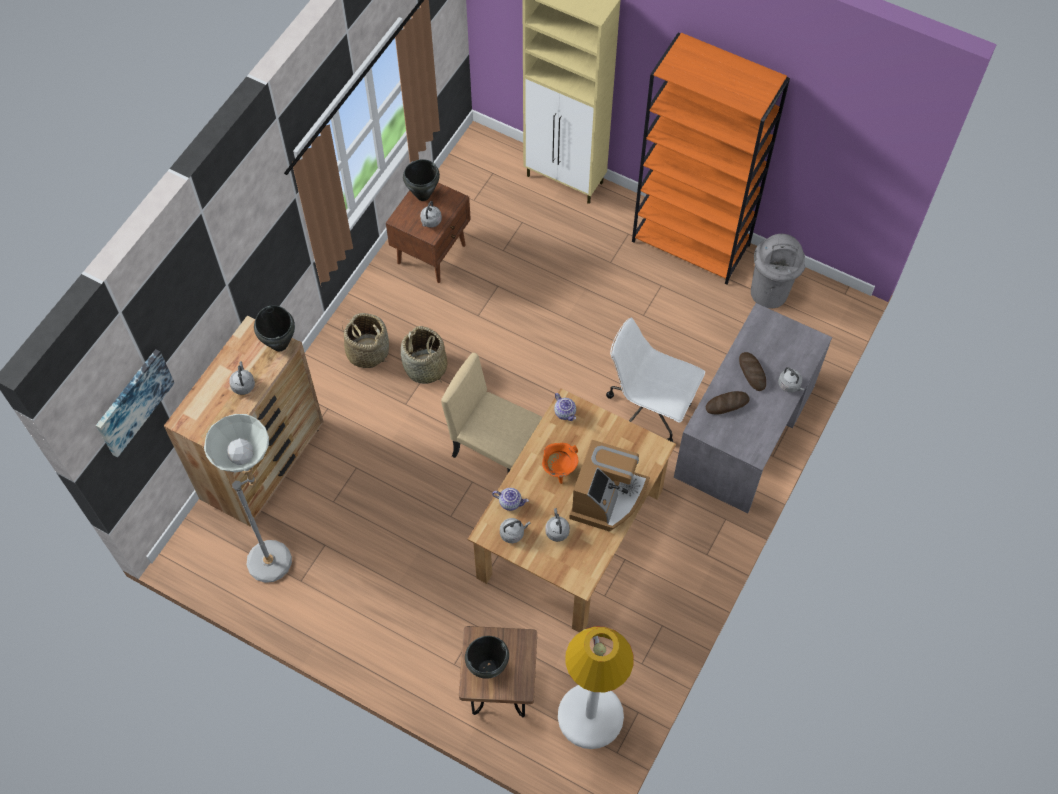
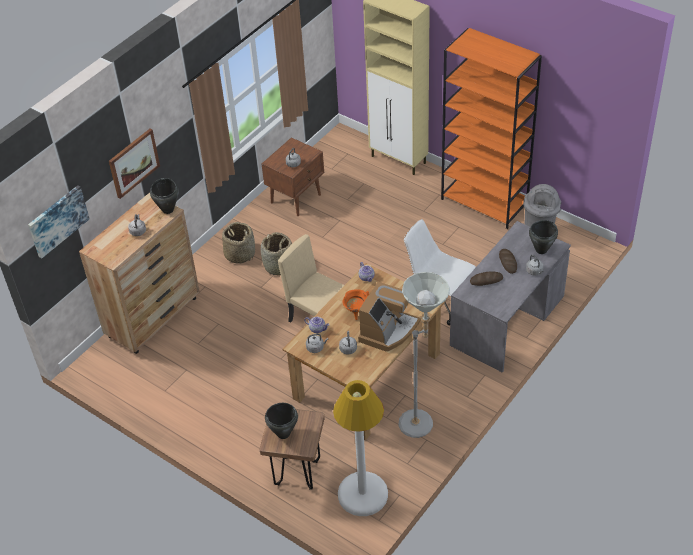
camera: 10 degrees right, 15 degrees down
(224, 288) = (133, 162): none -> picture
(278, 556) = (152, 374): grey floor lamp -> grey floor lamp (422, 421)
(422, 195) = (290, 149): black cooking pot -> black cooking pot (541, 250)

